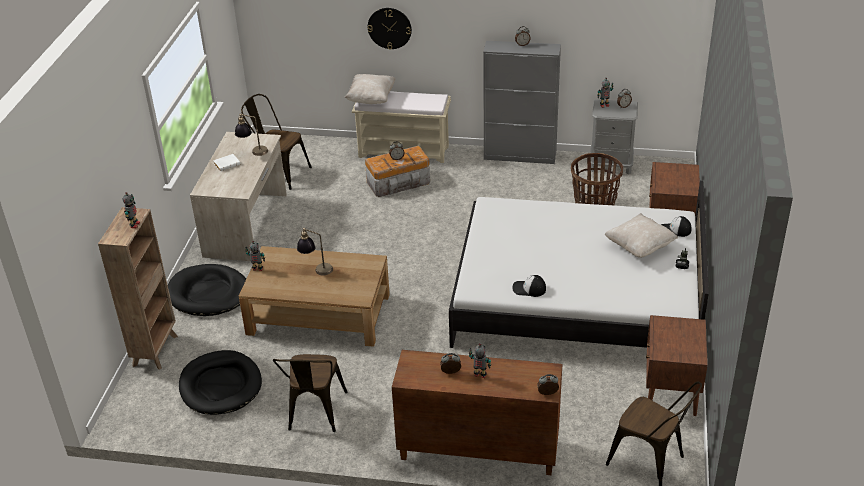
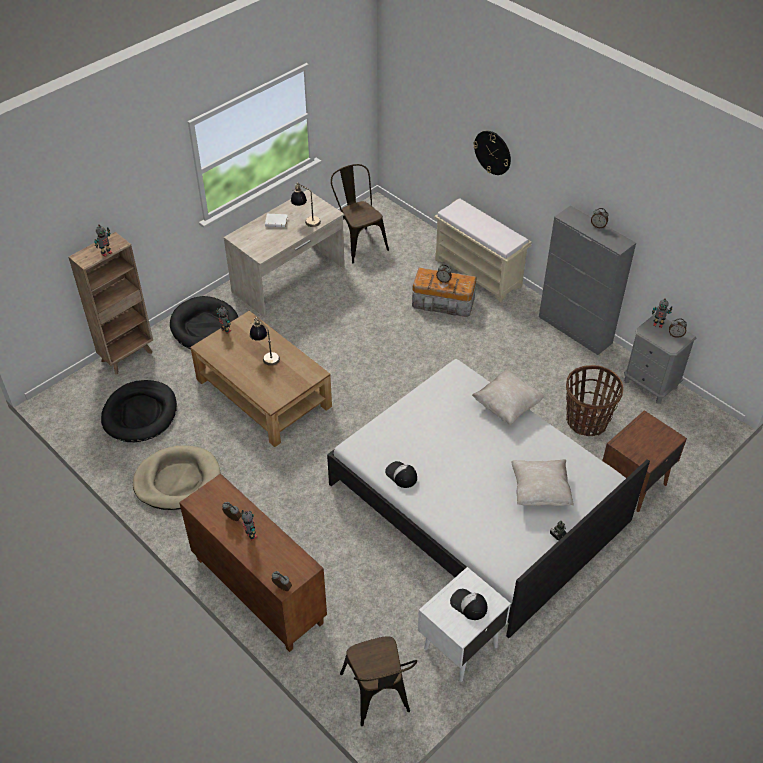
camera: 35 degrees right, 10 degrees up
(315, 414) = (177, 480): brown chair -> beige dog bed
(371, 99) = (458, 212): beige pillow -> beige pillow (507, 406)
(670, 395) = (459, 647): brown nightstand -> white nightstand
(675, 230) = (591, 494): cap -> cap (468, 605)

